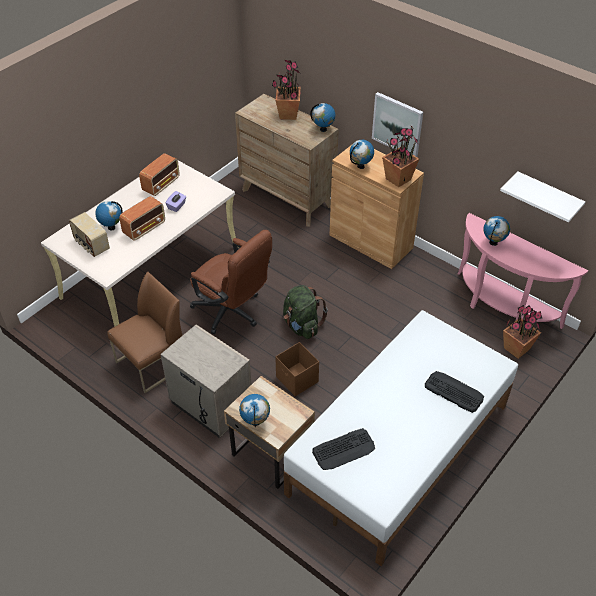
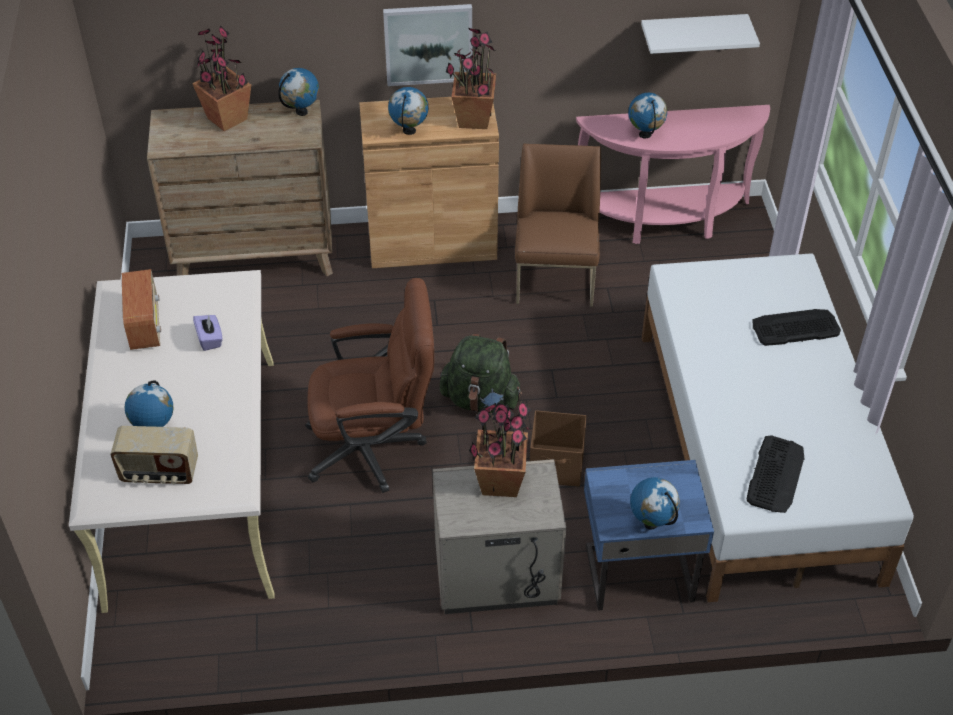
camera: 45 degrees left, 0 degrees up
(145, 228) = (206, 397): radio -> none
(153, 363) = (357, 588): brown chair -> brown chair (556, 277)
(271, 454) = (637, 571): beige nightstand -> blue nightstand
(516, 348) = (733, 256): potted plant -> potted plant (500, 482)

